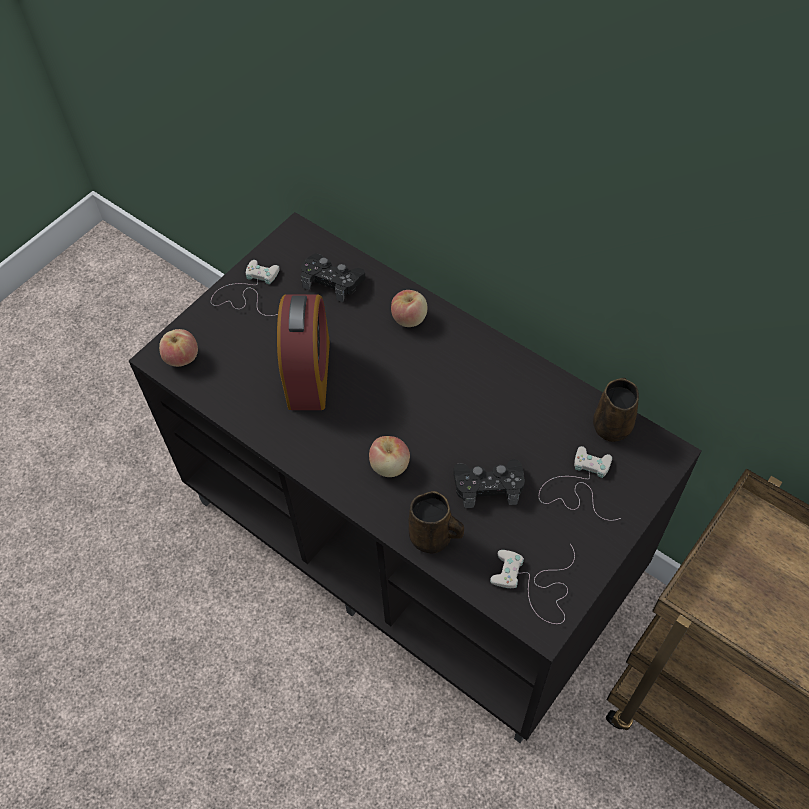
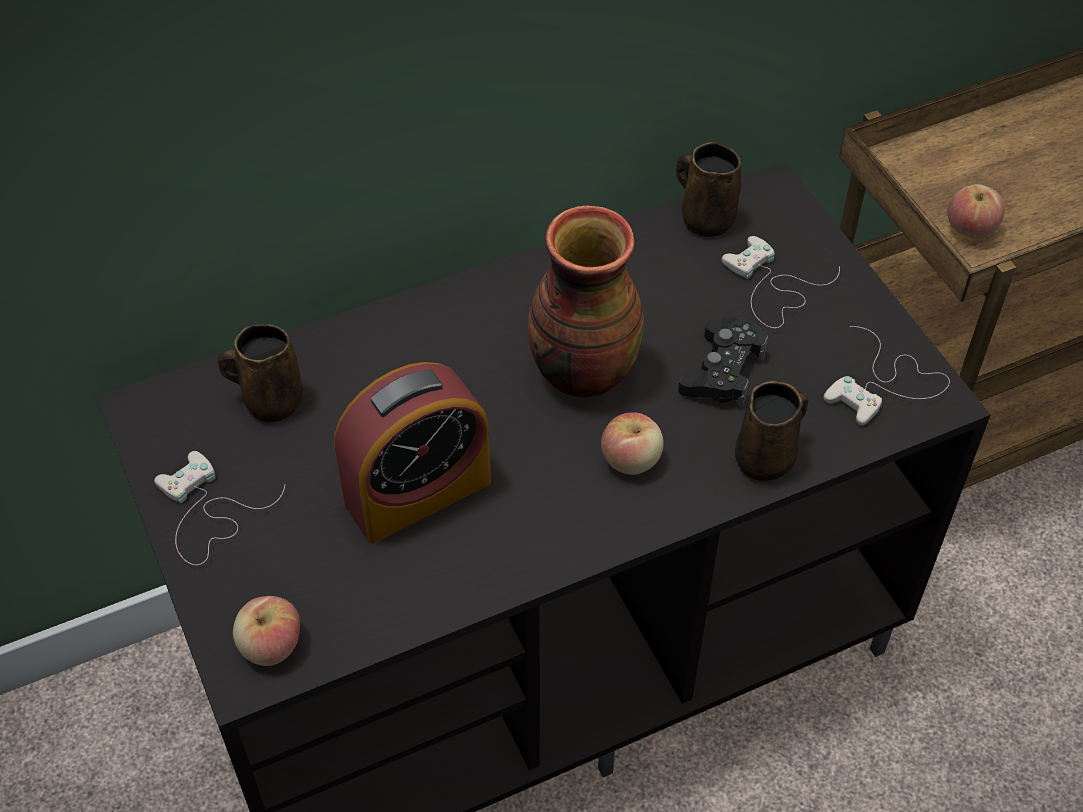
camera: 65 degrees left, 5 degrees down
(309, 374) = (417, 492): alarm clock -> alarm clock turned 120 degrees clockwise
(332, 281) = (270, 401): black game controller -> brown mug
(409, 318) = (404, 341): apple -> apple (970, 229)
(441, 412) = (581, 371): none -> vase

